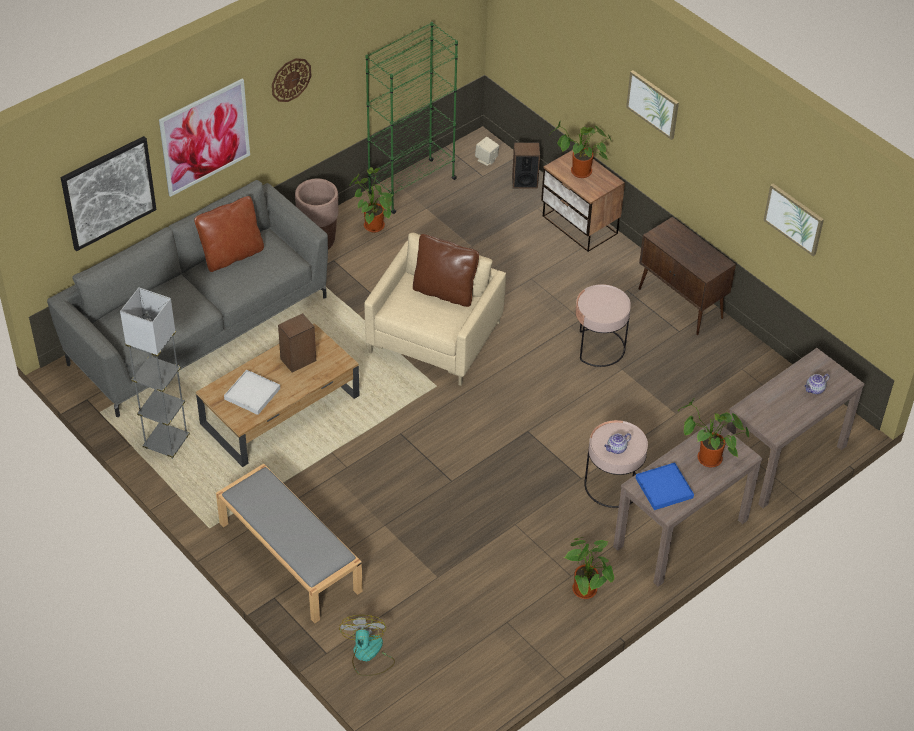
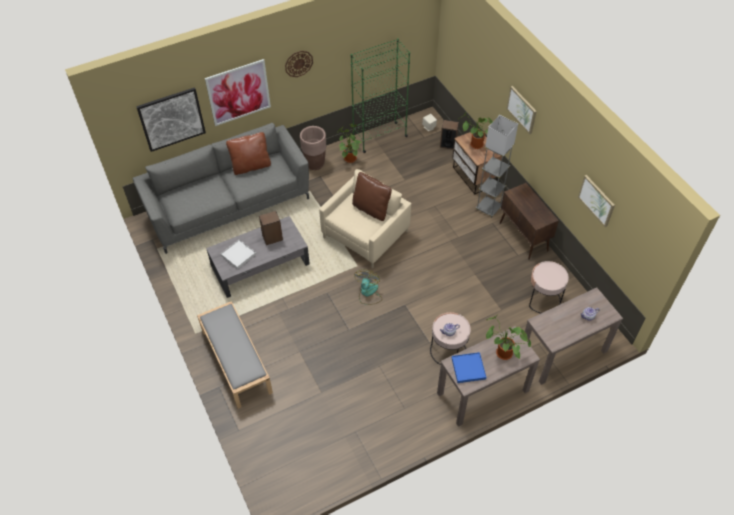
camera: 15 degrees right, 5 degrees up
(166, 443) = (188, 275): grey floor lamp -> grey floor lamp (488, 208)
(281, 409) = (261, 265): brown coffee table -> grey coffee table
(368, 655) = (263, 437): fan -> fan (368, 293)
(586, 592) = (411, 421): potted plant -> none
(598, 347) = (464, 257): pink side table -> pink side table (543, 299)

